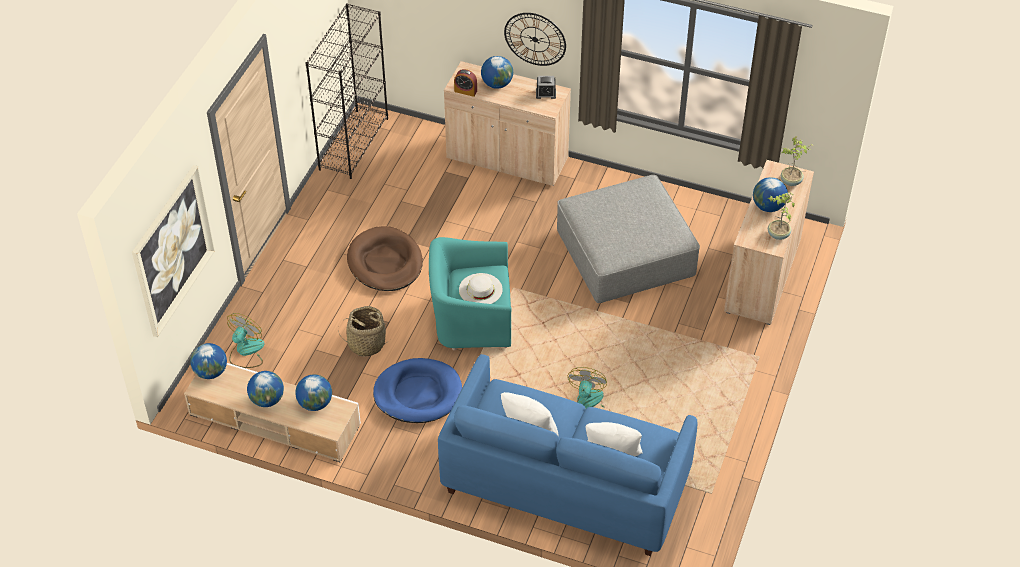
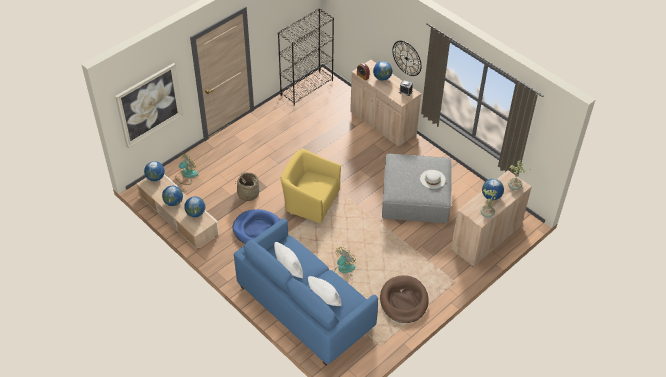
camera: 25 degrees right, 0 degrees up
(385, 262) = (284, 155): brown dog bed -> brown dog bed (404, 301)
(471, 318) = (310, 201): turquoise armchair -> yellow armchair
(480, 289) = (314, 185): white hat -> white hat (432, 179)

